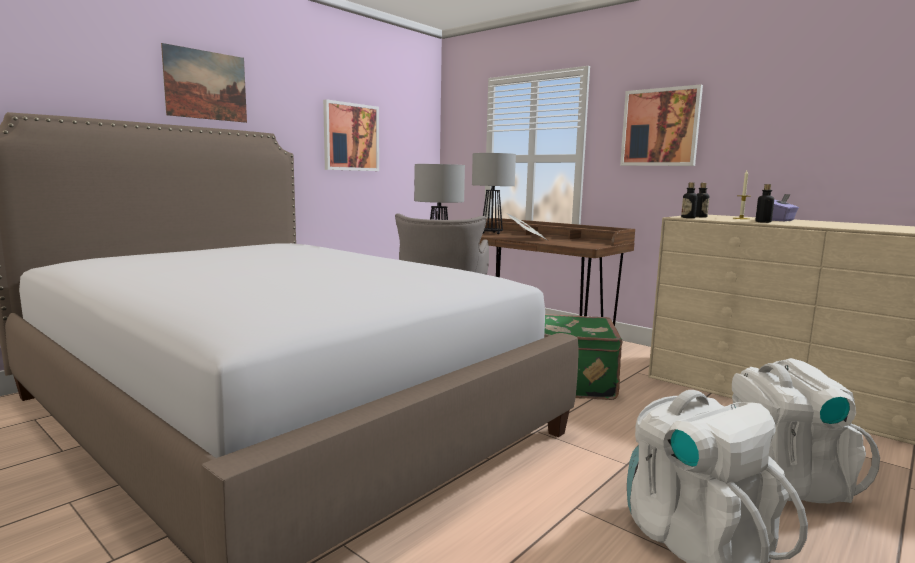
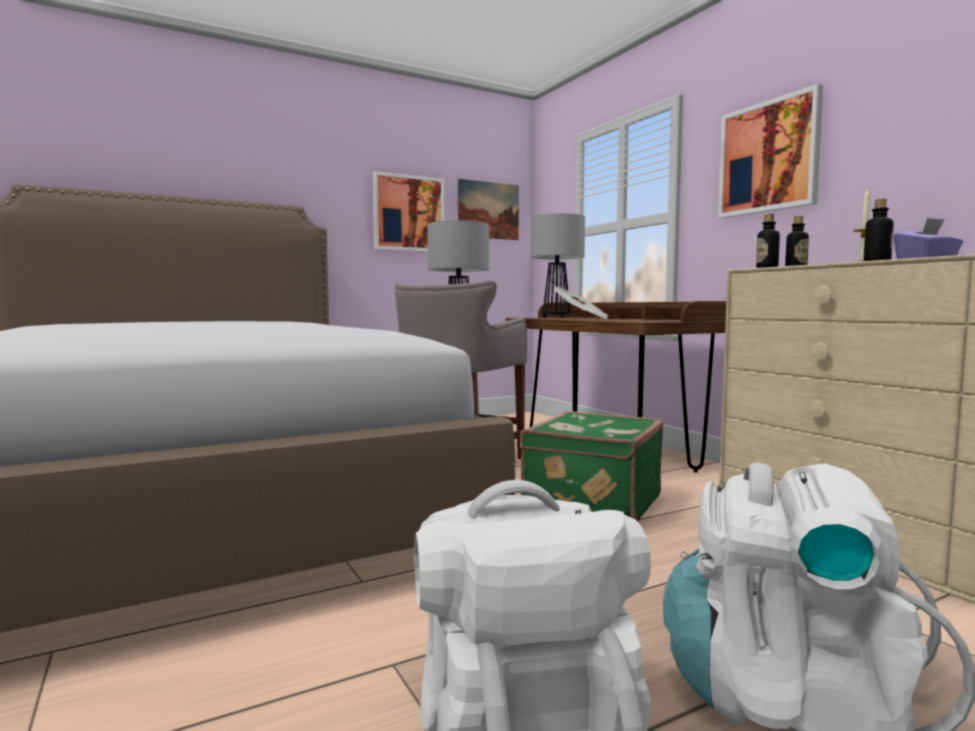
camera: 20 degrees right, 5 degrees down
(206, 85) = (231, 158): picture -> picture (488, 210)

